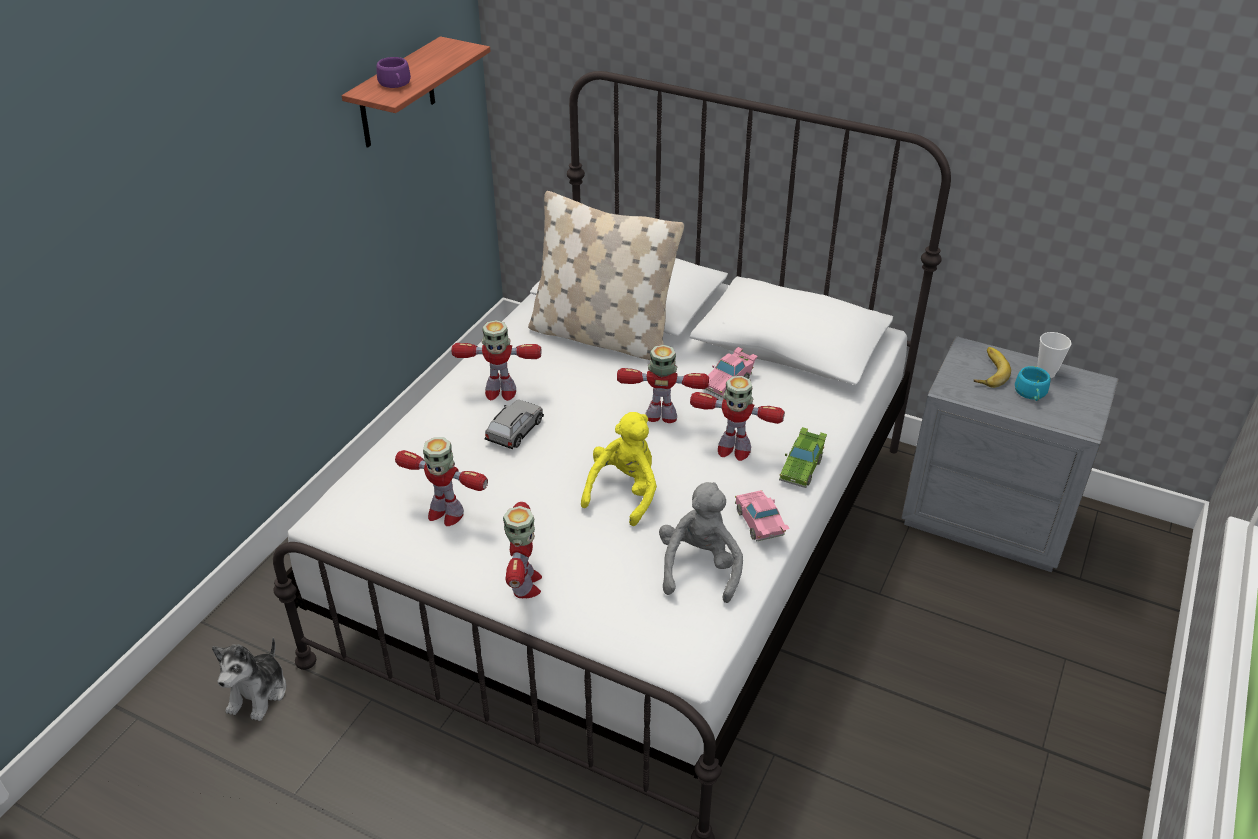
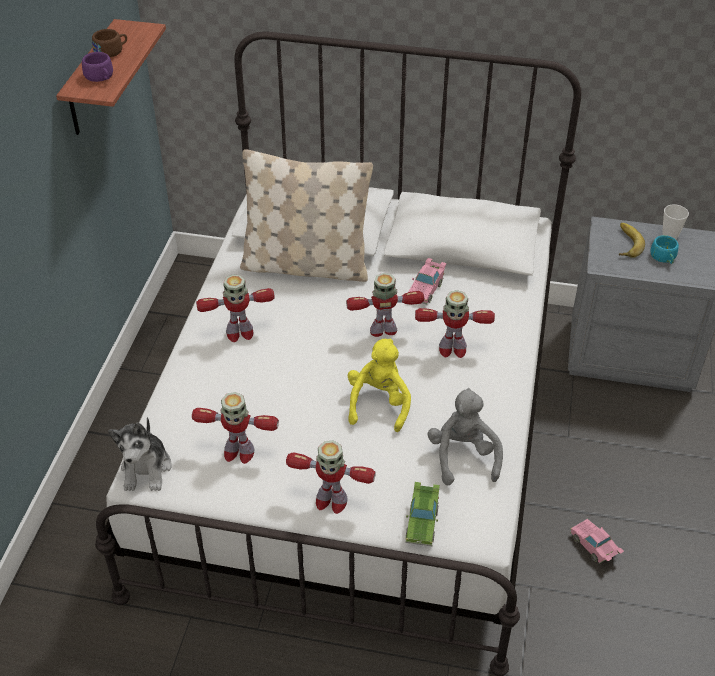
camera: 15 degrees left, 5 degrees up
(258, 693) = (90, 634): plush toy -> plush toy (146, 469)
(420, 63) = (111, 51): none -> brown cup
(515, 431) = (267, 367): grey toy car -> none
(525, 585) = (330, 501): toy robot -> toy robot turned 120 degrees clockwise
(760, 525) = (497, 410): pink toy car -> pink toy car (595, 547)
(802, 467) = (511, 354): green toy car -> green toy car (422, 521)

